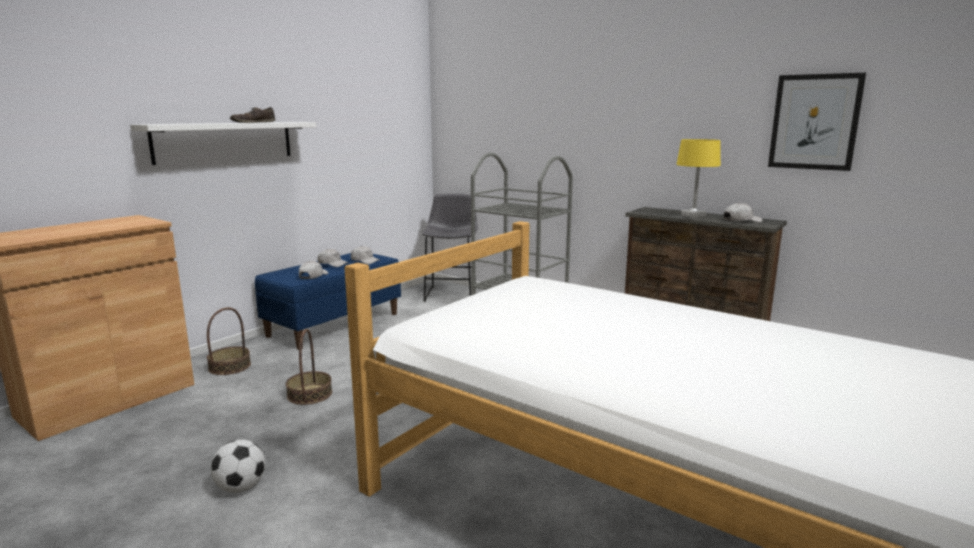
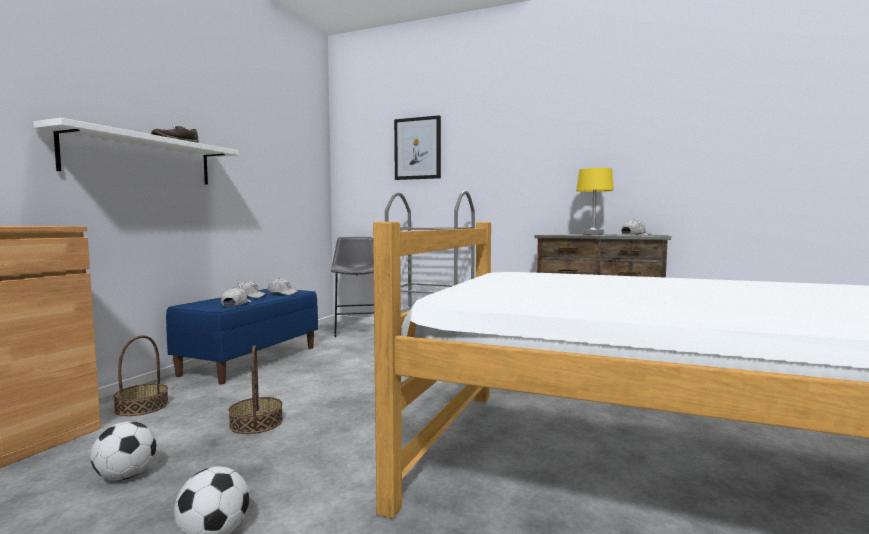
camera: 15 degrees left, 10 degrees down
(199, 430) = (125, 476): none -> football
(814, 122) = (682, 153): picture -> picture (417, 148)

